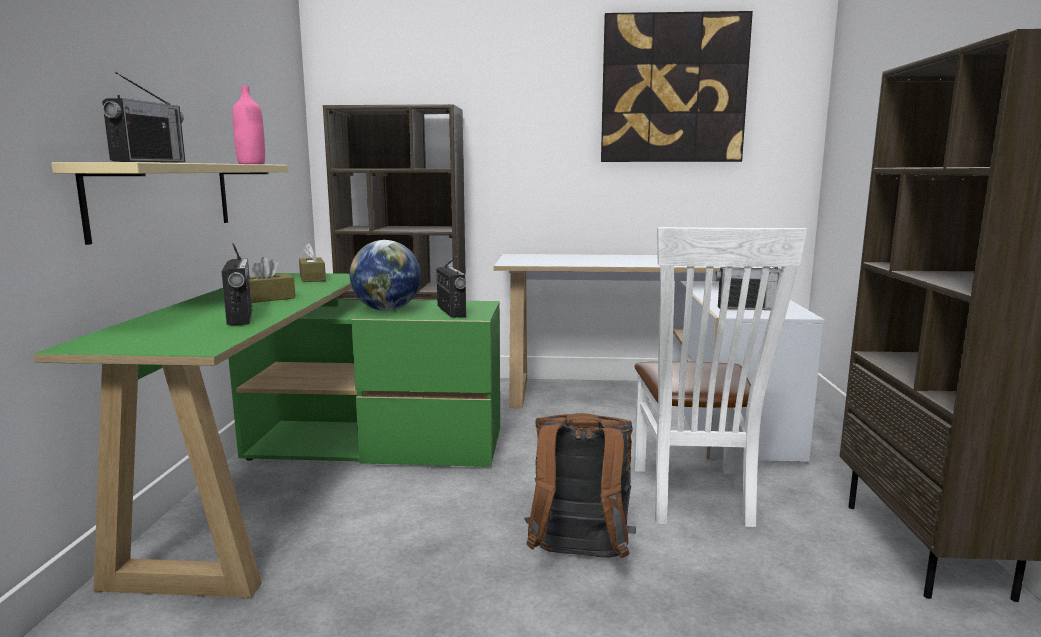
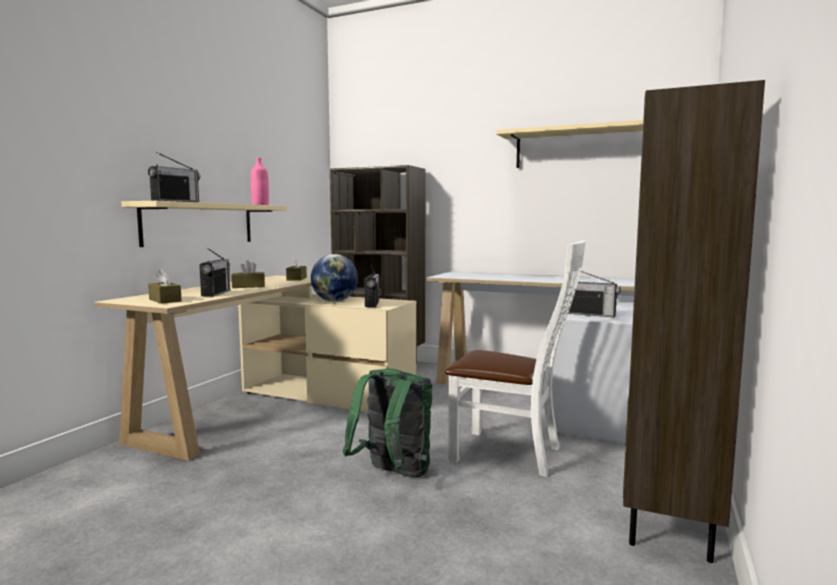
camera: 20 degrees right, 5 degrees down
(176, 339) = (165, 300): none -> brown tissue box
(317, 478) = (277, 408): green desk -> beige desk
(579, 558) = (393, 474): brown backpack -> green backpack
(673, 89) = (578, 148): picture -> beige shelf
(694, 498) = (513, 454): white chair -> white chair turned 90 degrees counterclockwise

